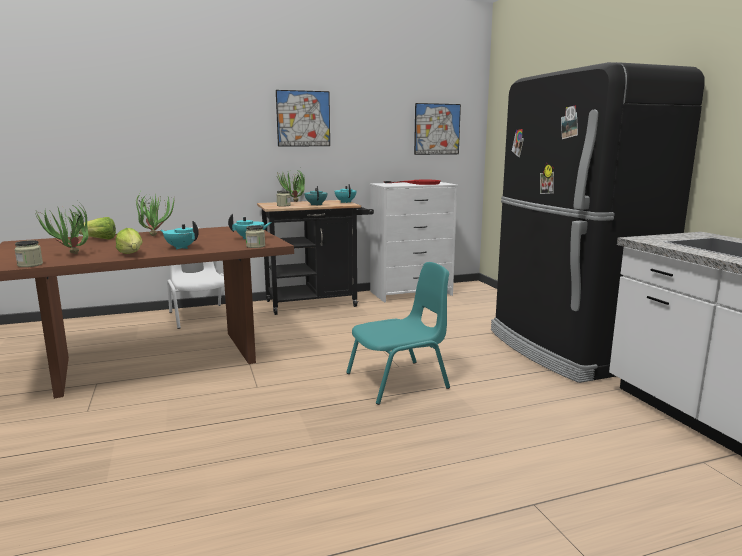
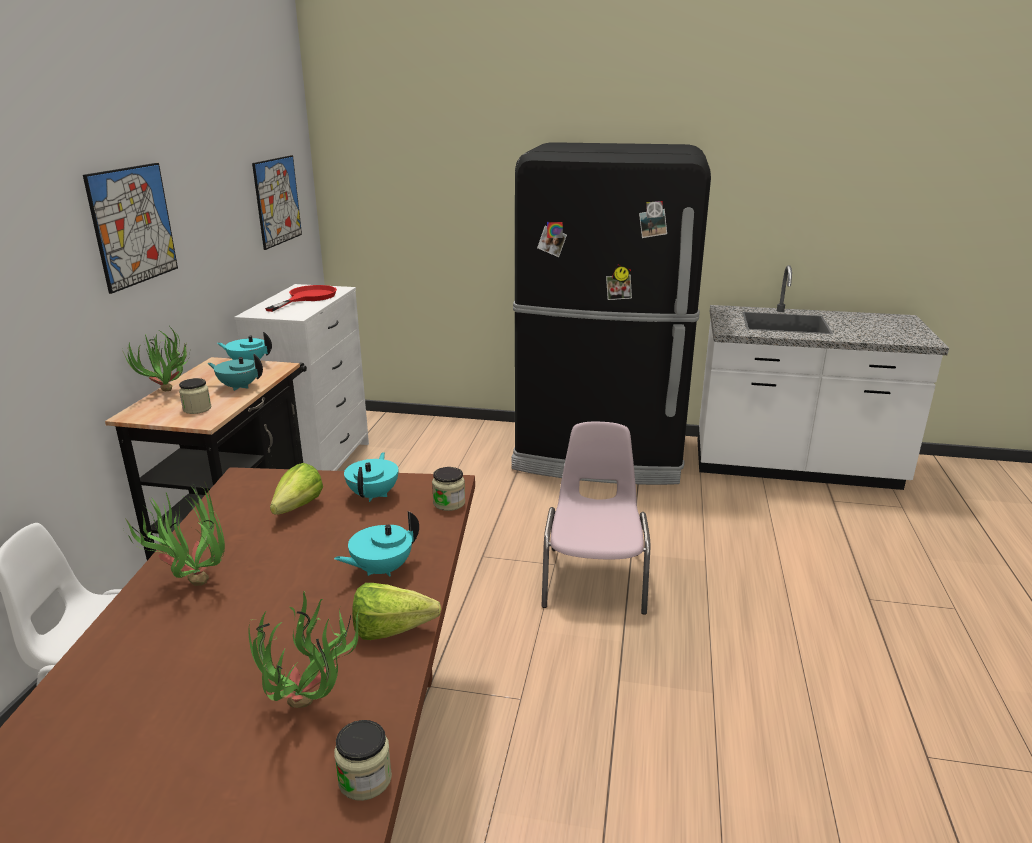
camera: 60 degrees left, 10 degrees up
(96, 239) = (136, 664): lettuce -> lettuce (293, 510)
(399, 381) = (595, 578): turquoise chair -> pink chair

